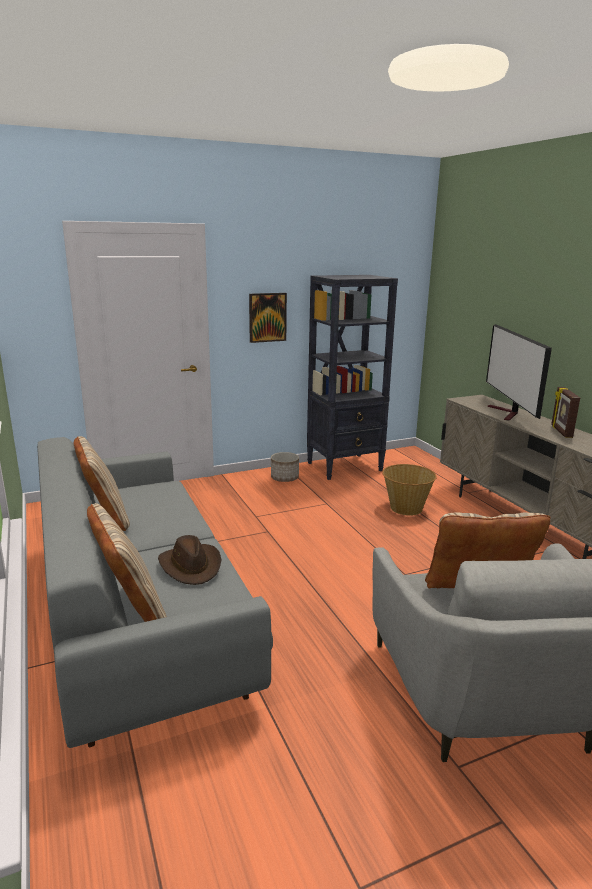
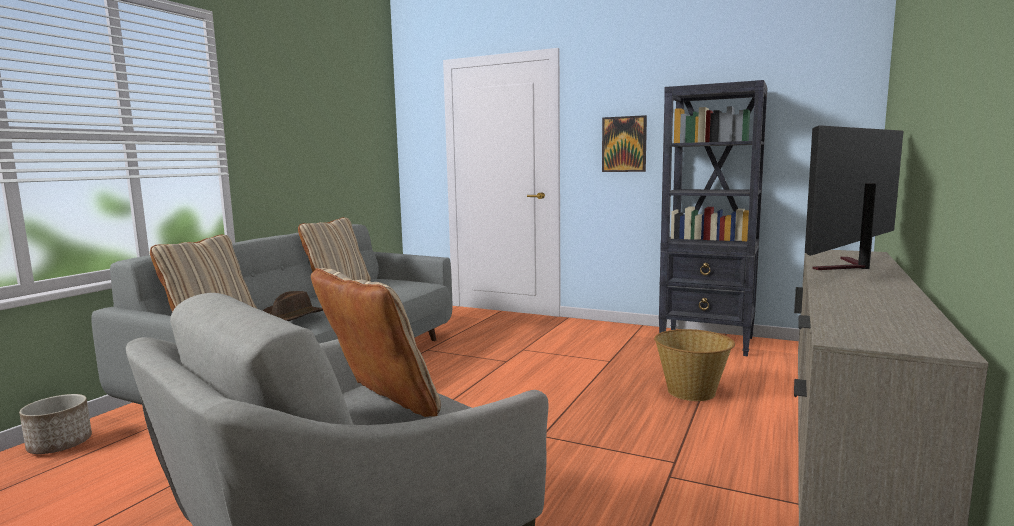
camera: 50 degrees right, 10 degrees down
(284, 478) = (617, 333): planter -> planter (60, 445)
(560, 431) = (869, 289): picture frame -> none

